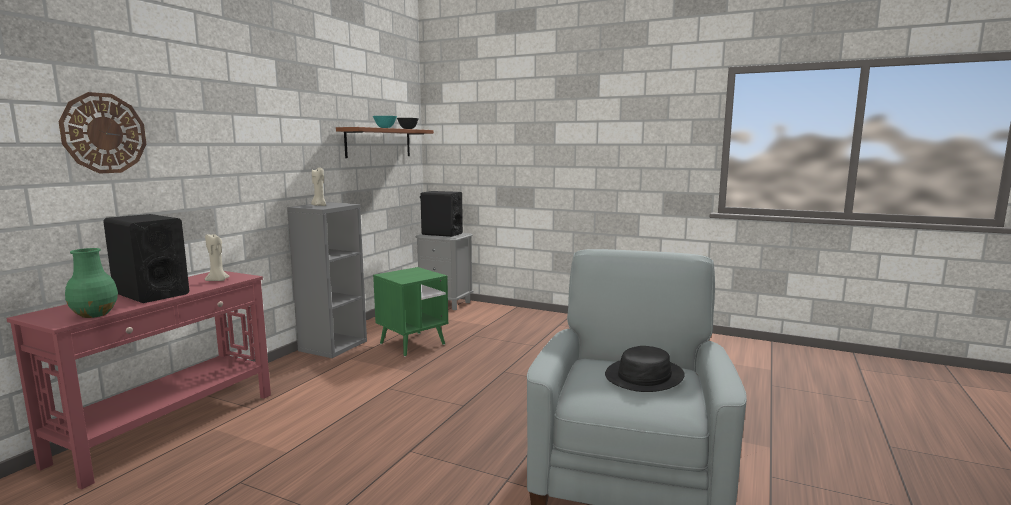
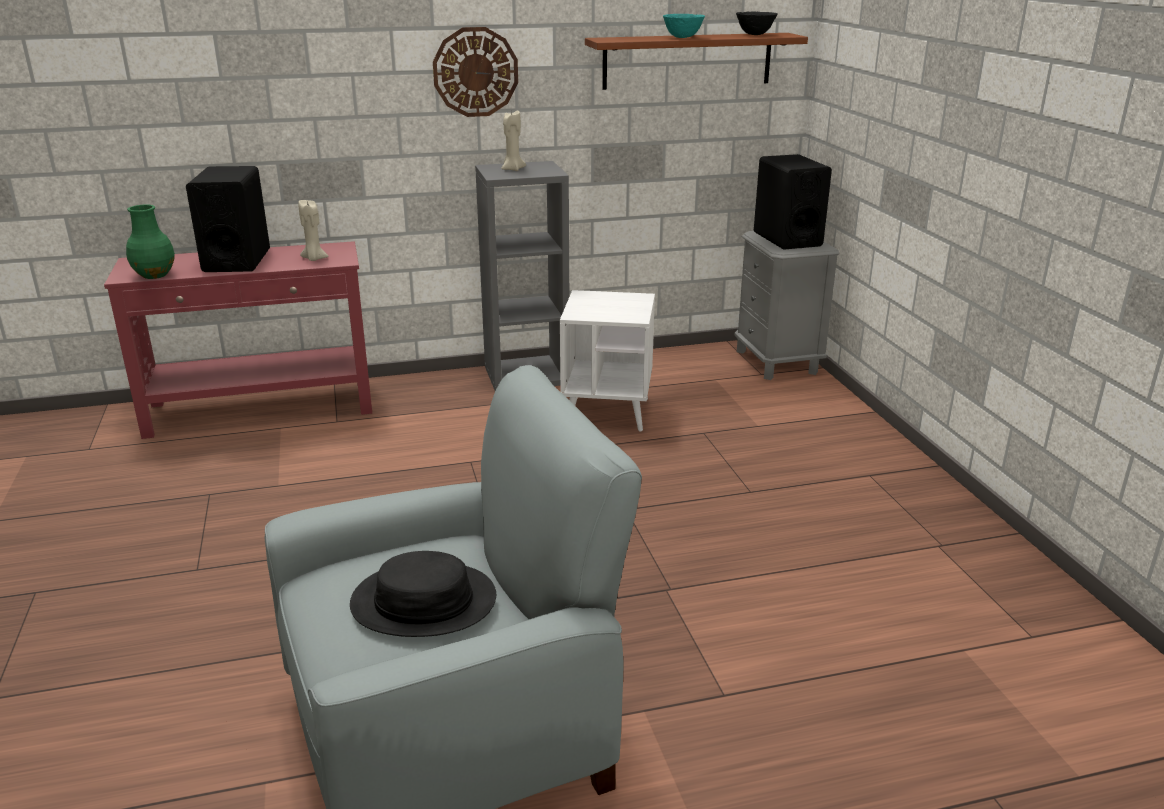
camera: 50 degrees right, 15 degrees up
(104, 133) = (214, 66): wall clock -> wall clock (475, 72)
(412, 344) = (607, 412): green side table -> white side table

